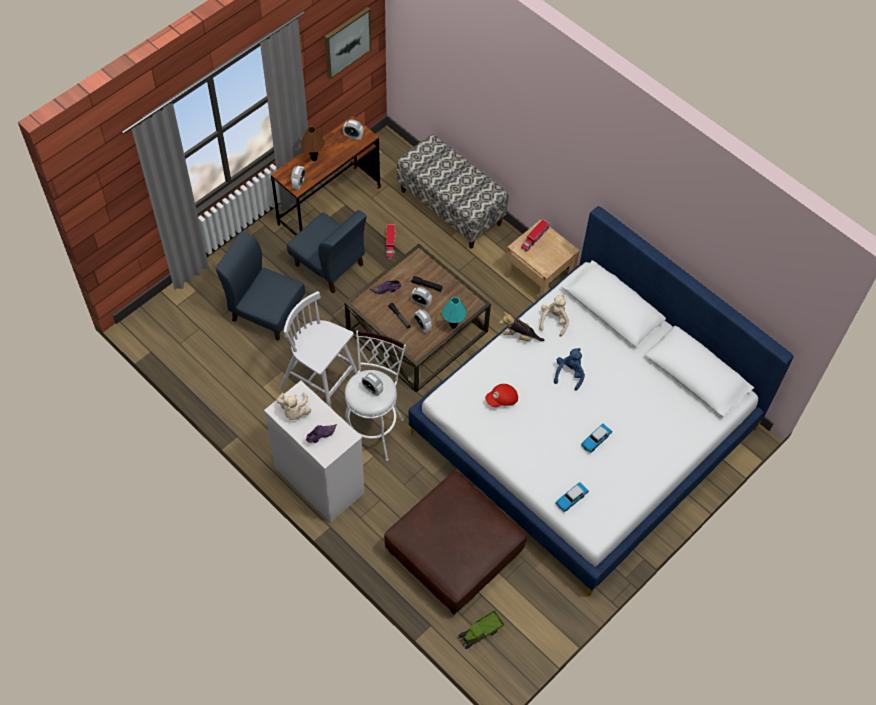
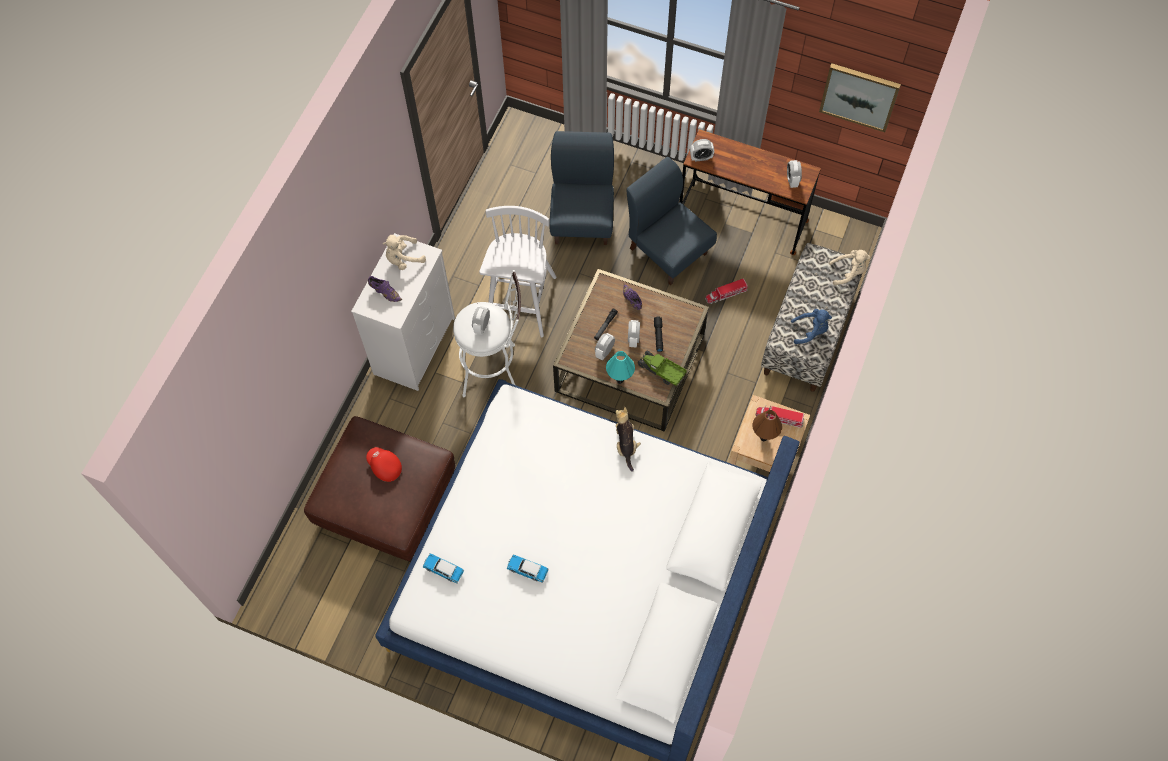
camera: 70 degrees right, 5 degrees up
(314, 159) = (741, 158): brown table lamp -> brown table lamp (763, 438)
(329, 265) = (668, 250): blue chair -> blue chair turned 120 degrees clockwise
(480, 632) = (307, 558): toy truck -> toy truck (661, 371)
(502, 400) = (534, 456): red cap -> red cap (384, 467)
(554, 321) = (663, 472): beige plush toy -> beige plush toy (848, 272)
(569, 374) = (600, 513): blue plush toy -> blue plush toy (810, 331)

